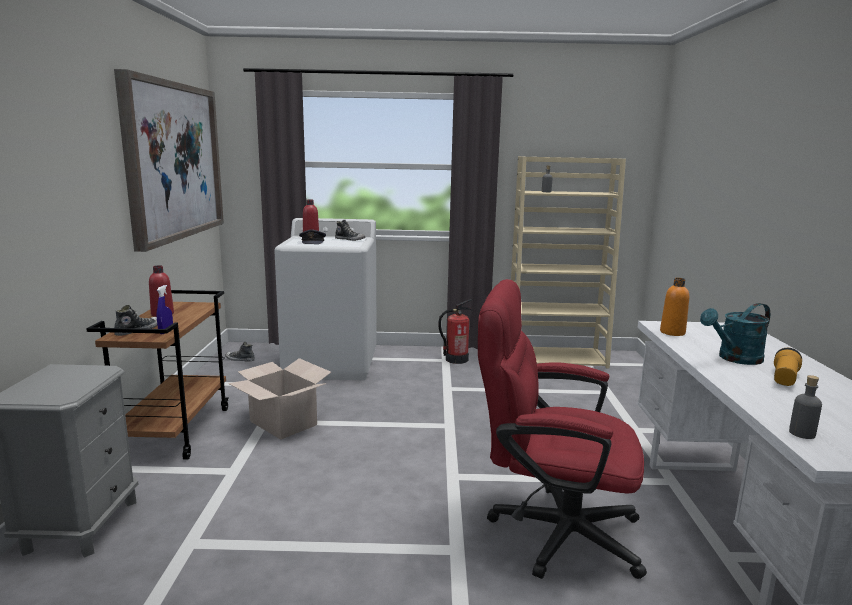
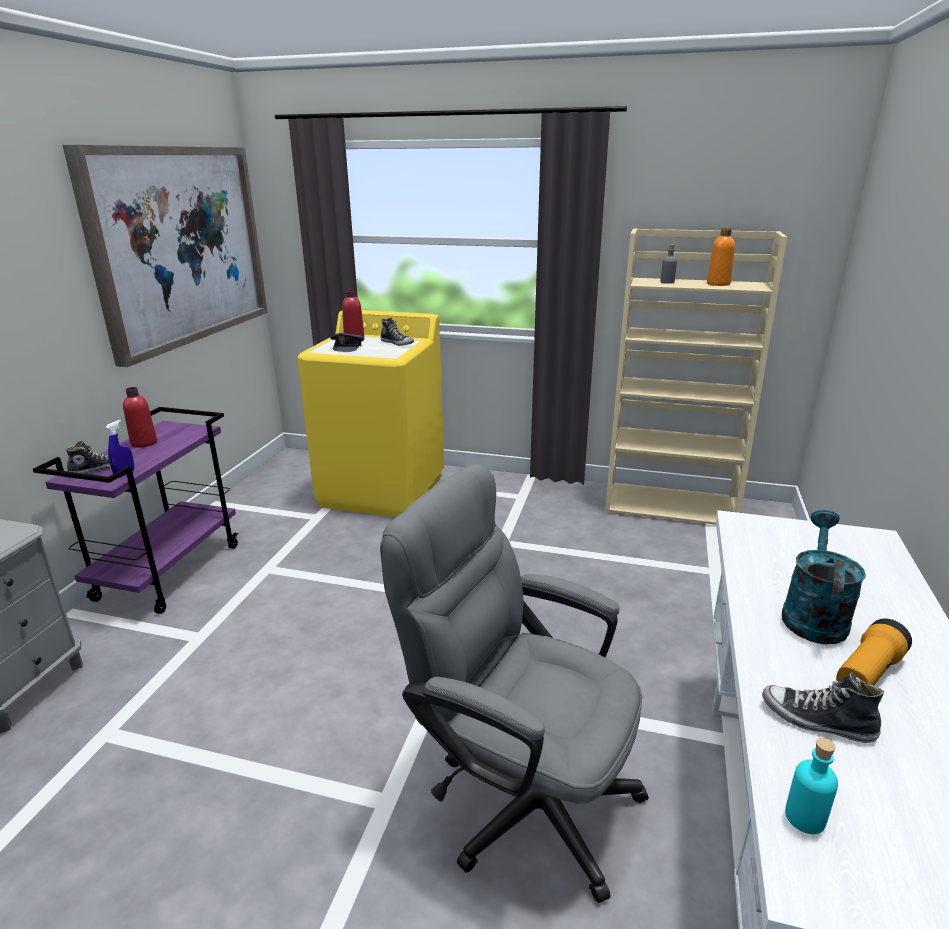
camera: 15 degrees right, 10 degrees up
(175, 431) = (169, 571): brown cart -> purple cart
(239, 359) = (285, 475): shoe -> shoe (817, 721)
(284, 423) = (286, 574): cardboard box -> none
(332, 364) = (383, 490): white washing machine -> yellow washing machine
(456, 359) = (535, 497): fire extinguisher -> none
(550, 530) = (520, 794): red office chair -> grey office chair
(672, 332) = (752, 542): orange bottle -> orange bottle (718, 284)
(734, 359) = (813, 614): turquoise watering can -> turquoise watering can turned 120 degrees clockwise
(802, 433) = (804, 817): grey bottle -> turquoise bottle

